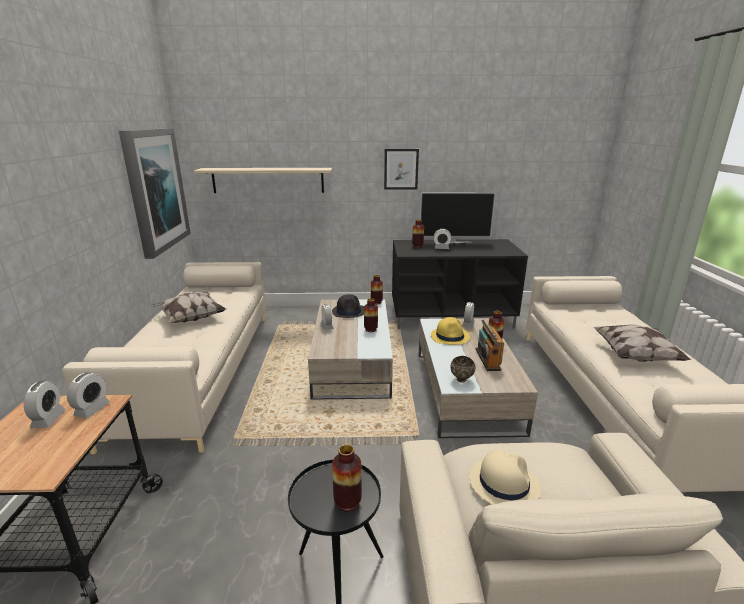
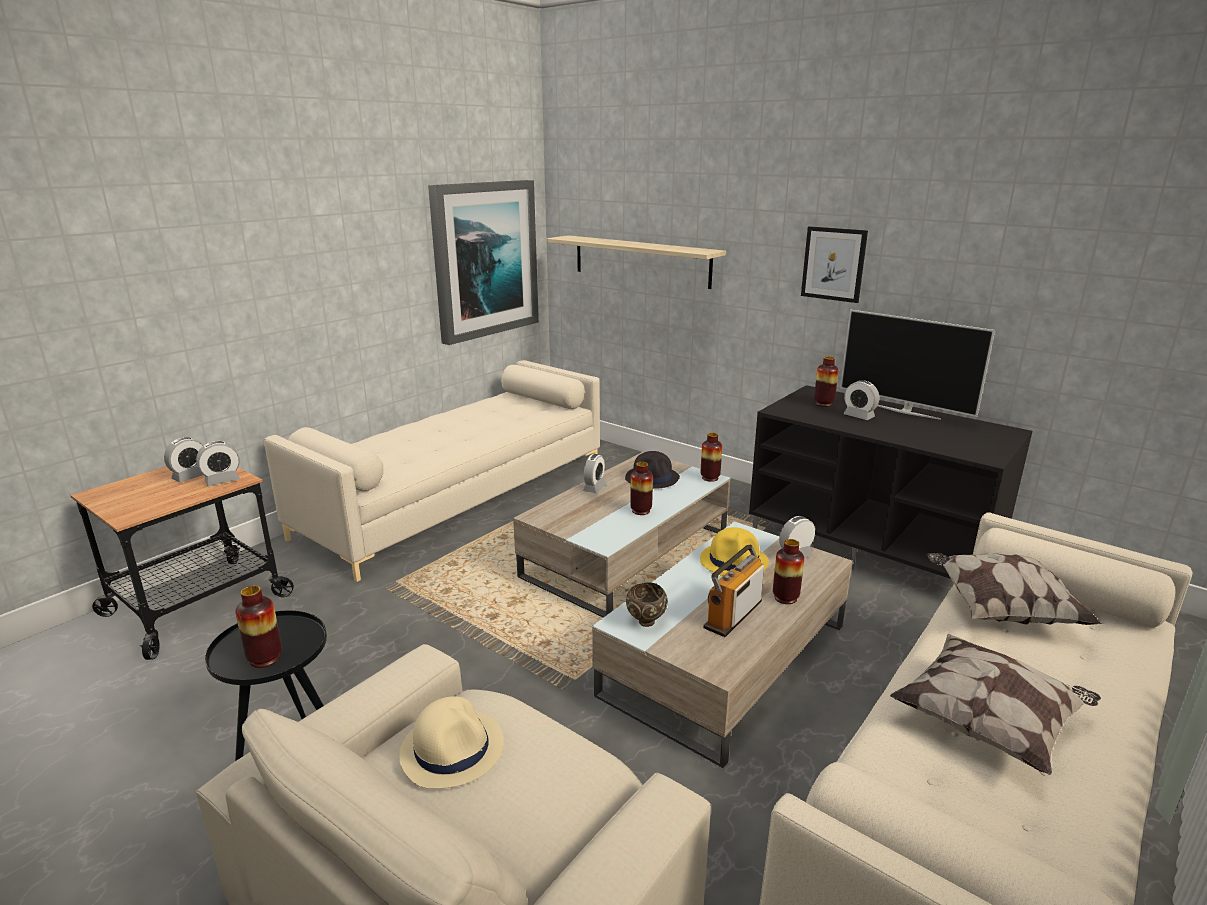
camera: 40 degrees right, 0 degrees up
(191, 318) = (456, 428): pillow -> pillow (1000, 609)

